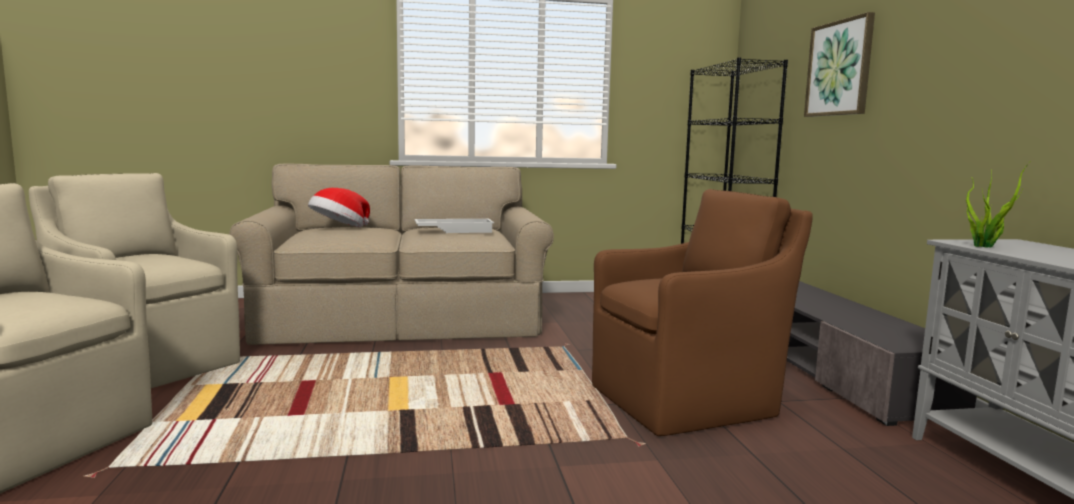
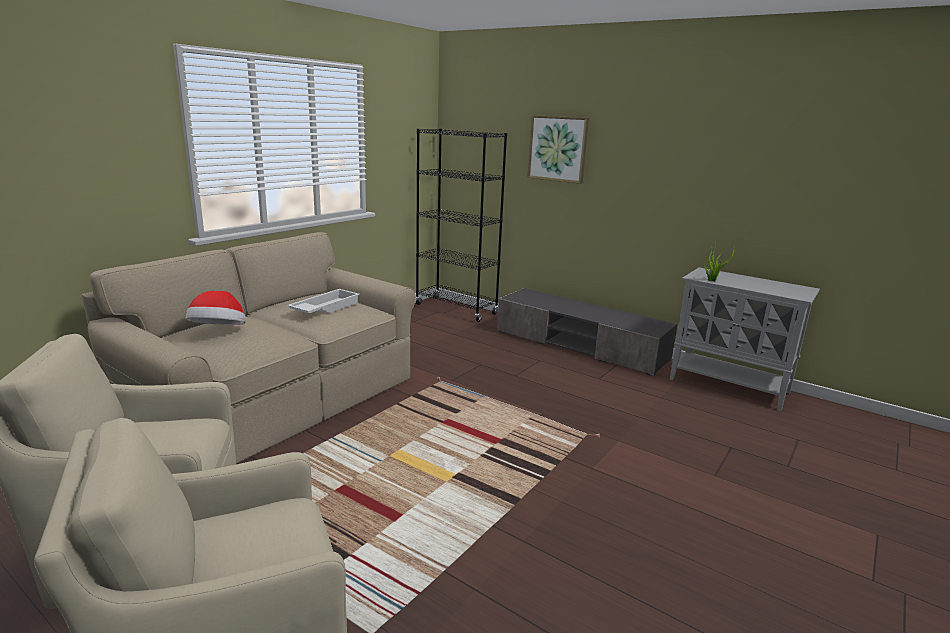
camera: 45 degrees left, 10 degrees up
(687, 400) = (567, 396): brown armchair -> none

